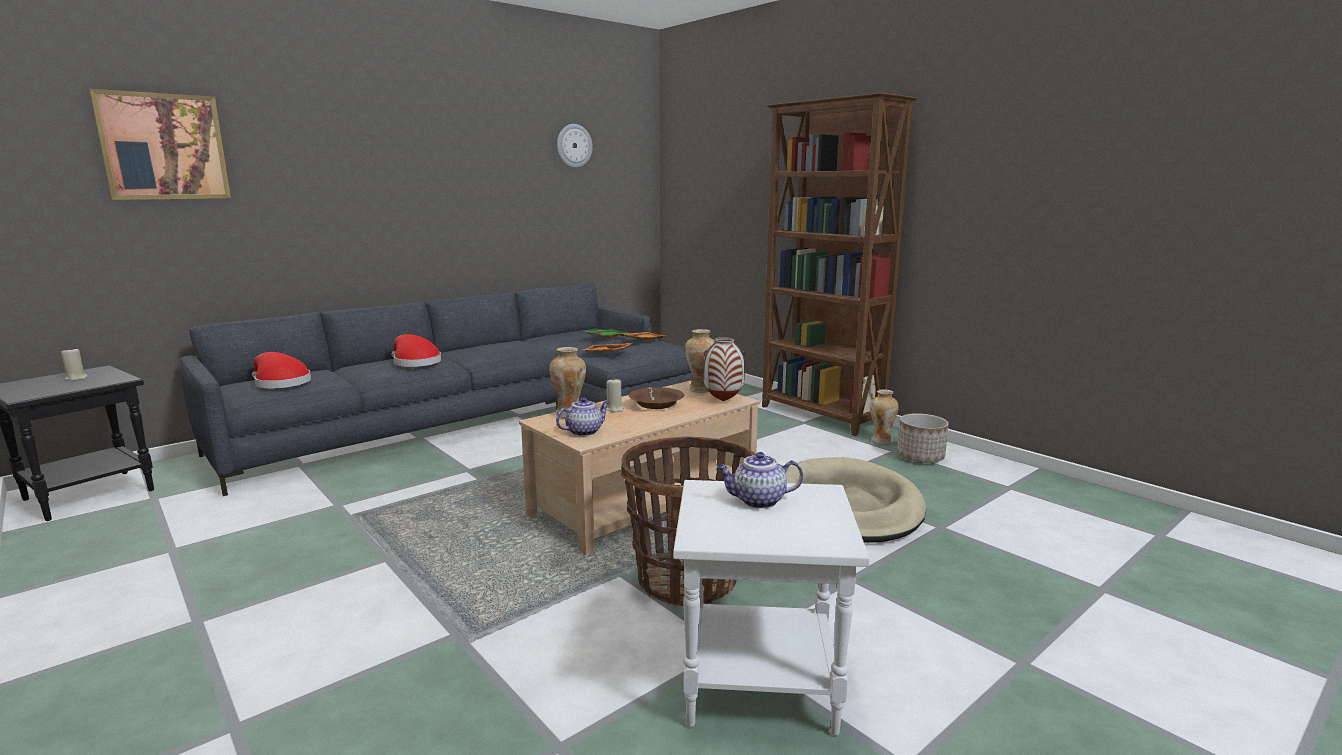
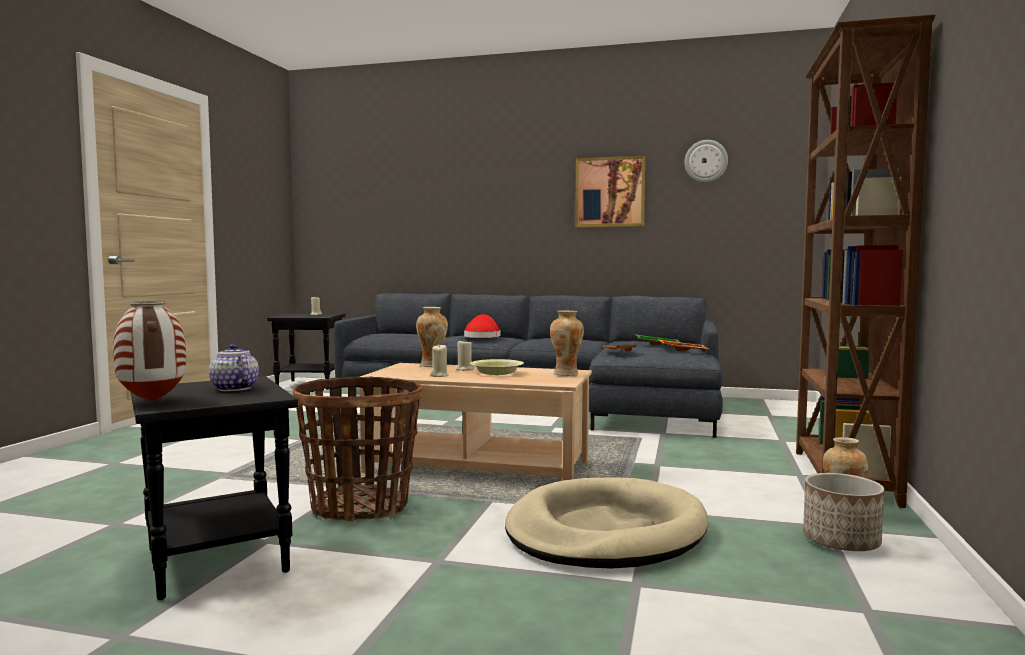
camera: 55 degrees right, 10 degrees down
(163, 147) = (390, 182): picture -> picture (610, 192)
(280, 383) = (393, 334): red hat -> none
(584, 431) = (399, 372): teapot -> none
(633, 423) = (439, 375): none -> beige candle
(656, 405) = (497, 373): brown bowl -> yellow bowl
(723, 401) = (548, 381): vase -> vase (153, 401)
(757, 687) = (214, 560): white side table -> black side table

